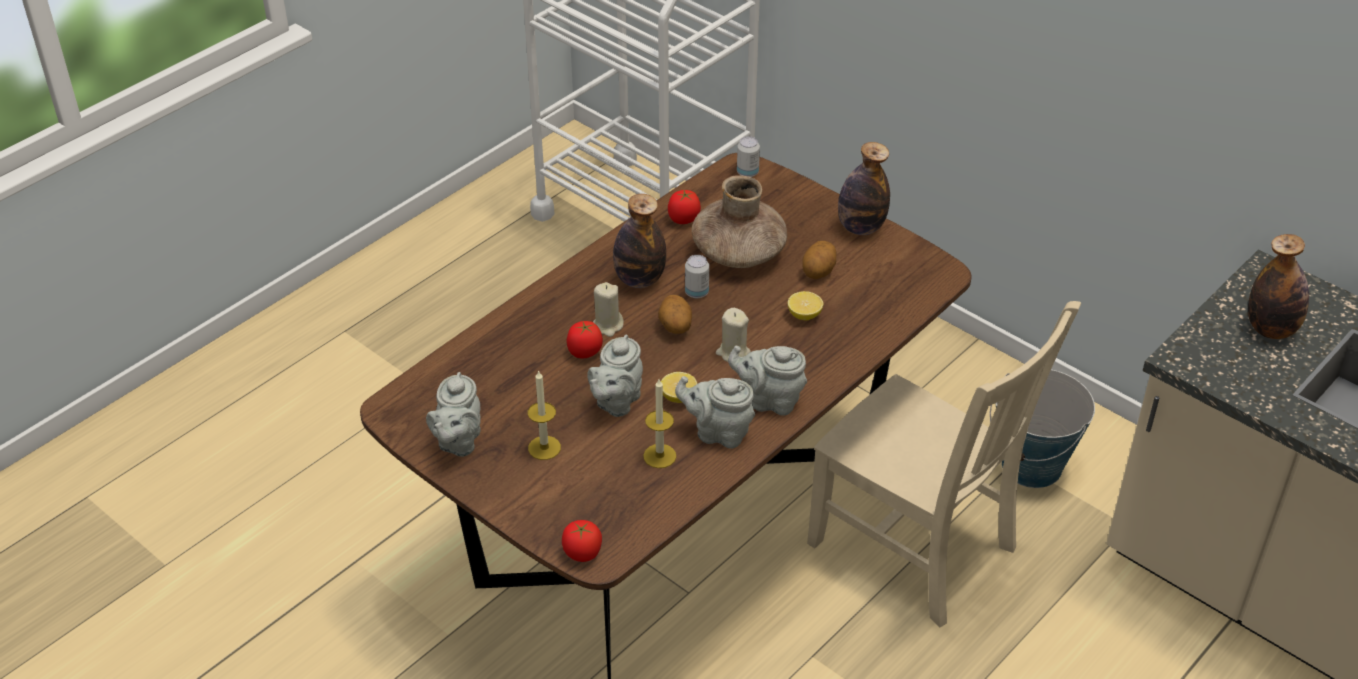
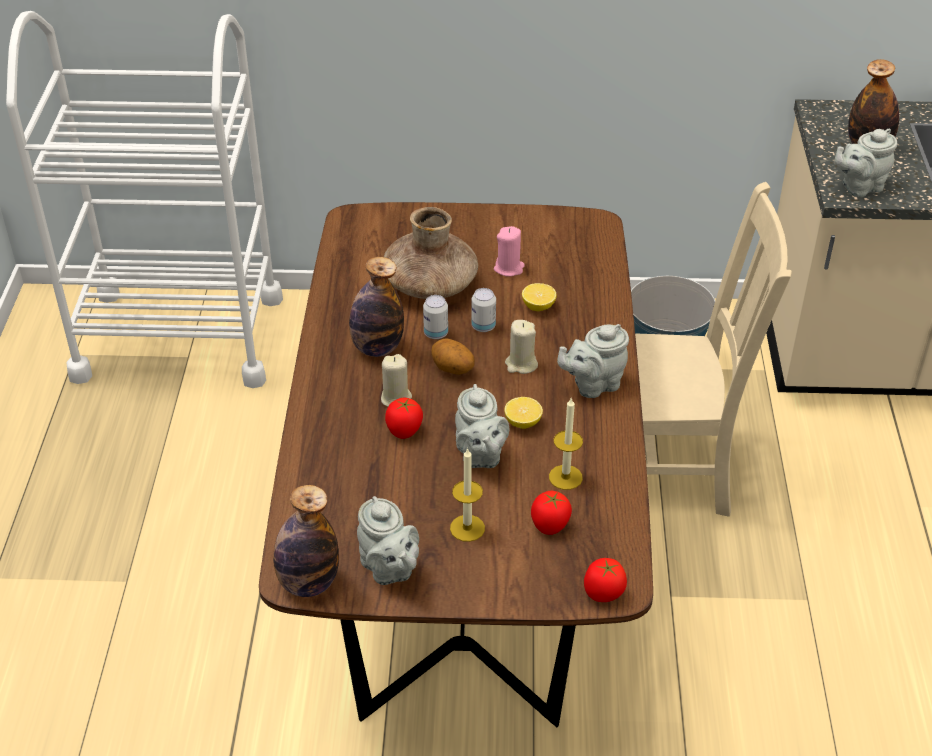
camera: 40 degrees left, 0 degrees up
(683, 219) = (354, 282): tomato -> tomato (550, 526)
(718, 432) = (586, 432): grey teapot -> grey teapot (859, 187)
(747, 173) = (361, 220): can -> can (483, 326)
(819, 272) = (509, 268): potato -> pink candle
(860, 227) = (498, 219): bottle -> bottle (308, 583)

